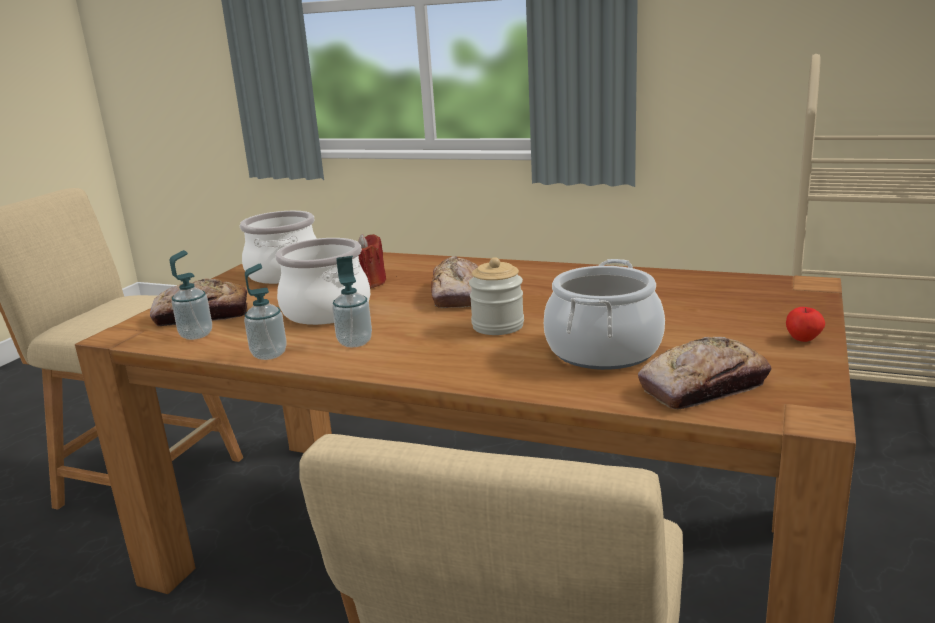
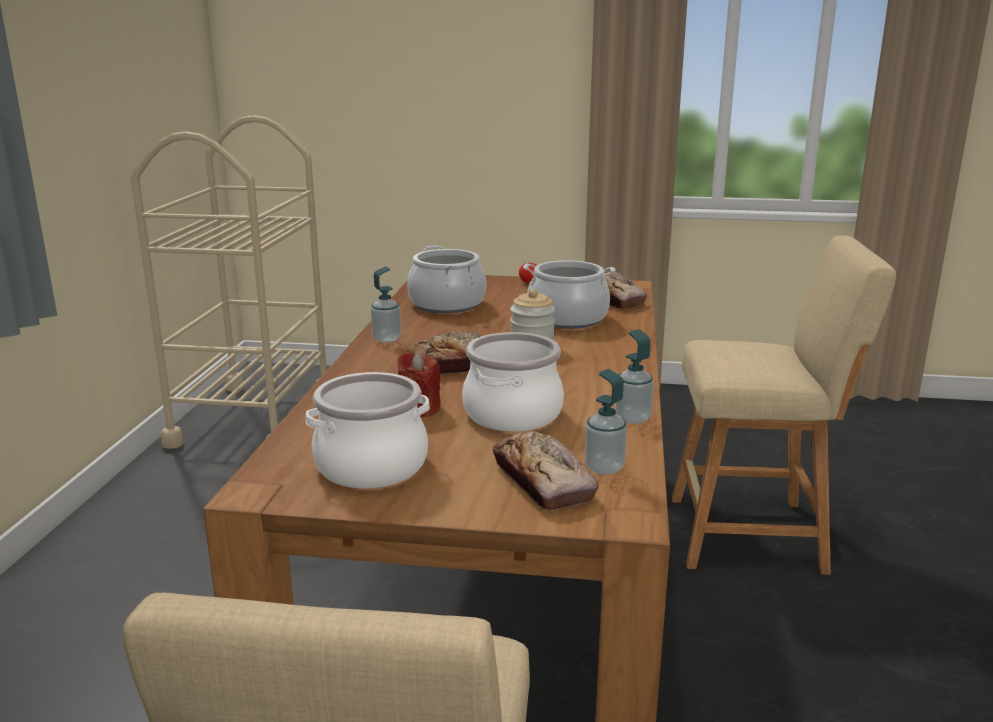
camera: 105 degrees left, 0 degrees up
(355, 342) = (587, 389): soap dispenser -> soap dispenser (386, 339)
(676, 293) = (447, 304): none -> cooking pot

